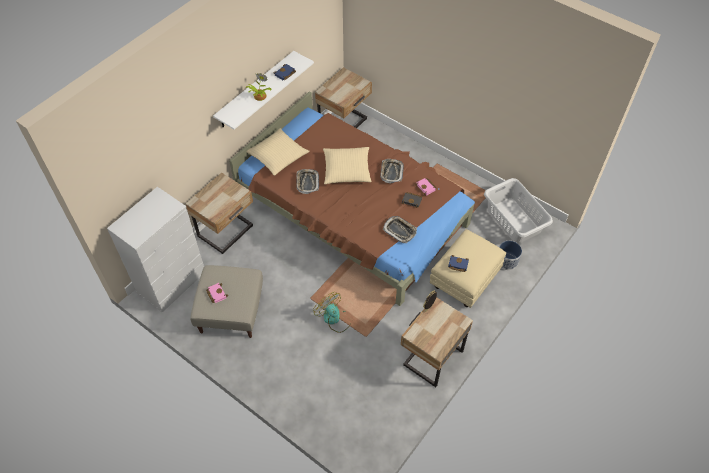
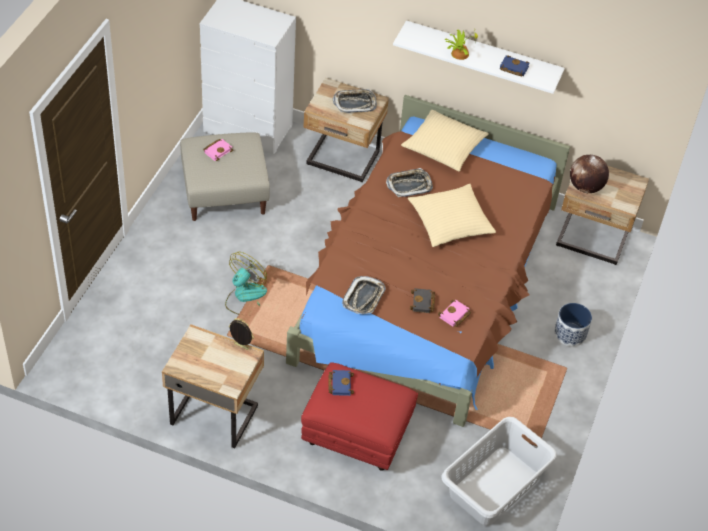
camera: 70 degrees right, 5 degrees down
(341, 96) = (585, 187): none -> globe
(391, 172) = (466, 271): tray -> tray (355, 103)
(465, 279) = (358, 435): beige ottoman -> red ottoman
(507, 261) = (411, 485): planter -> planter (570, 334)

